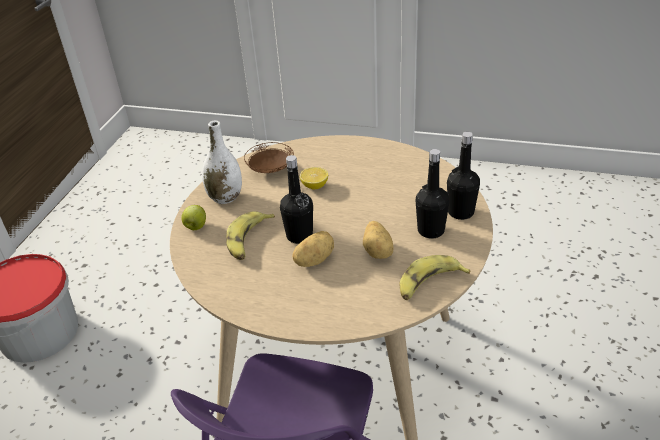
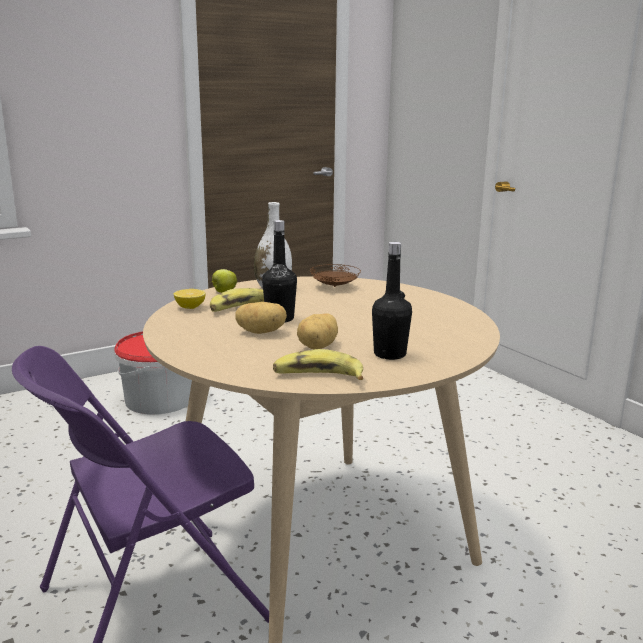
camera: 40 degrees right, 20 degrees down
(314, 186) = (348, 303): lemon -> lemon (190, 307)
(460, 212) = (442, 356): black bottle -> none

